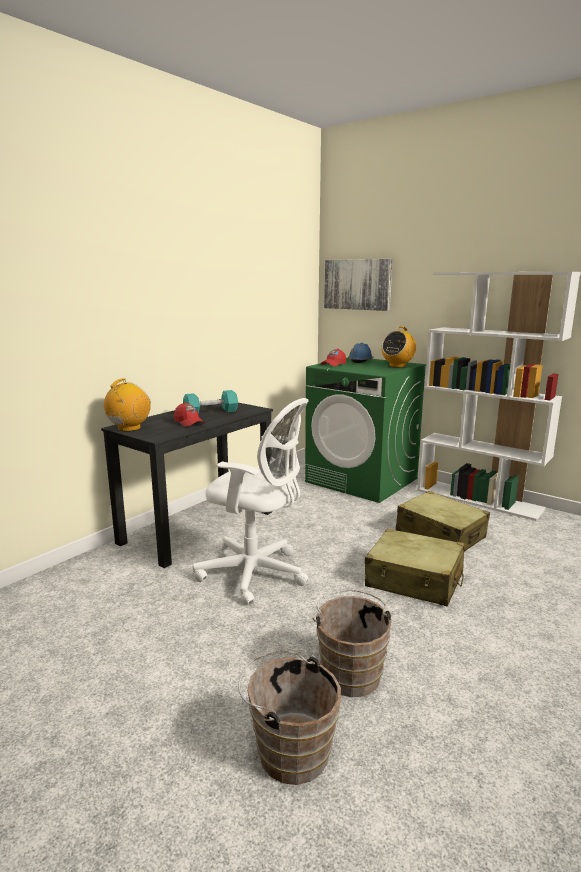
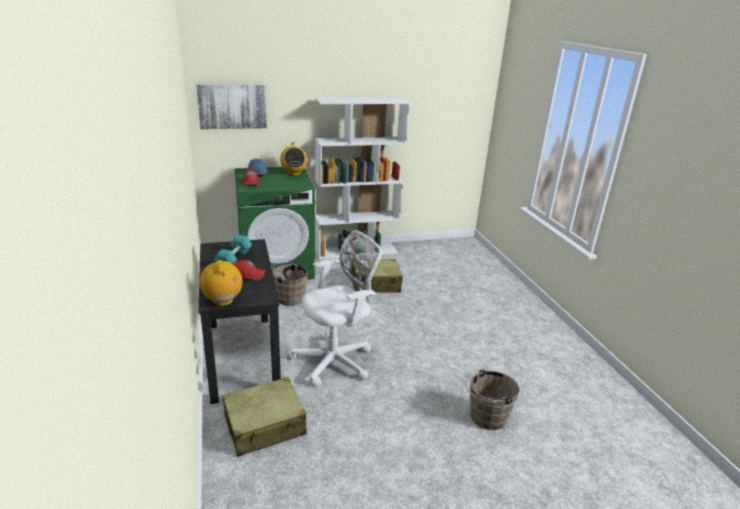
camera: 55 degrees left, 10 degrees up
(350, 671) = (452, 374): brown bucket -> brown bucket (288, 297)
(414, 580) = (405, 316): beige suitcase -> beige suitcase (265, 425)

